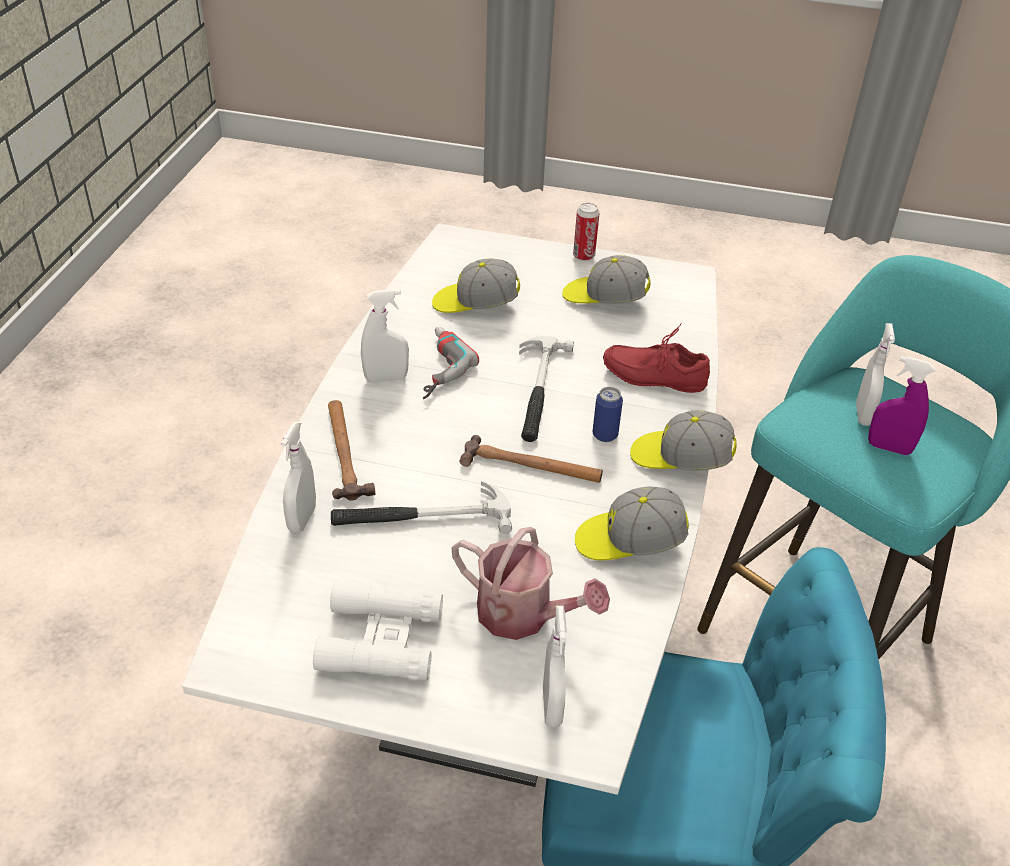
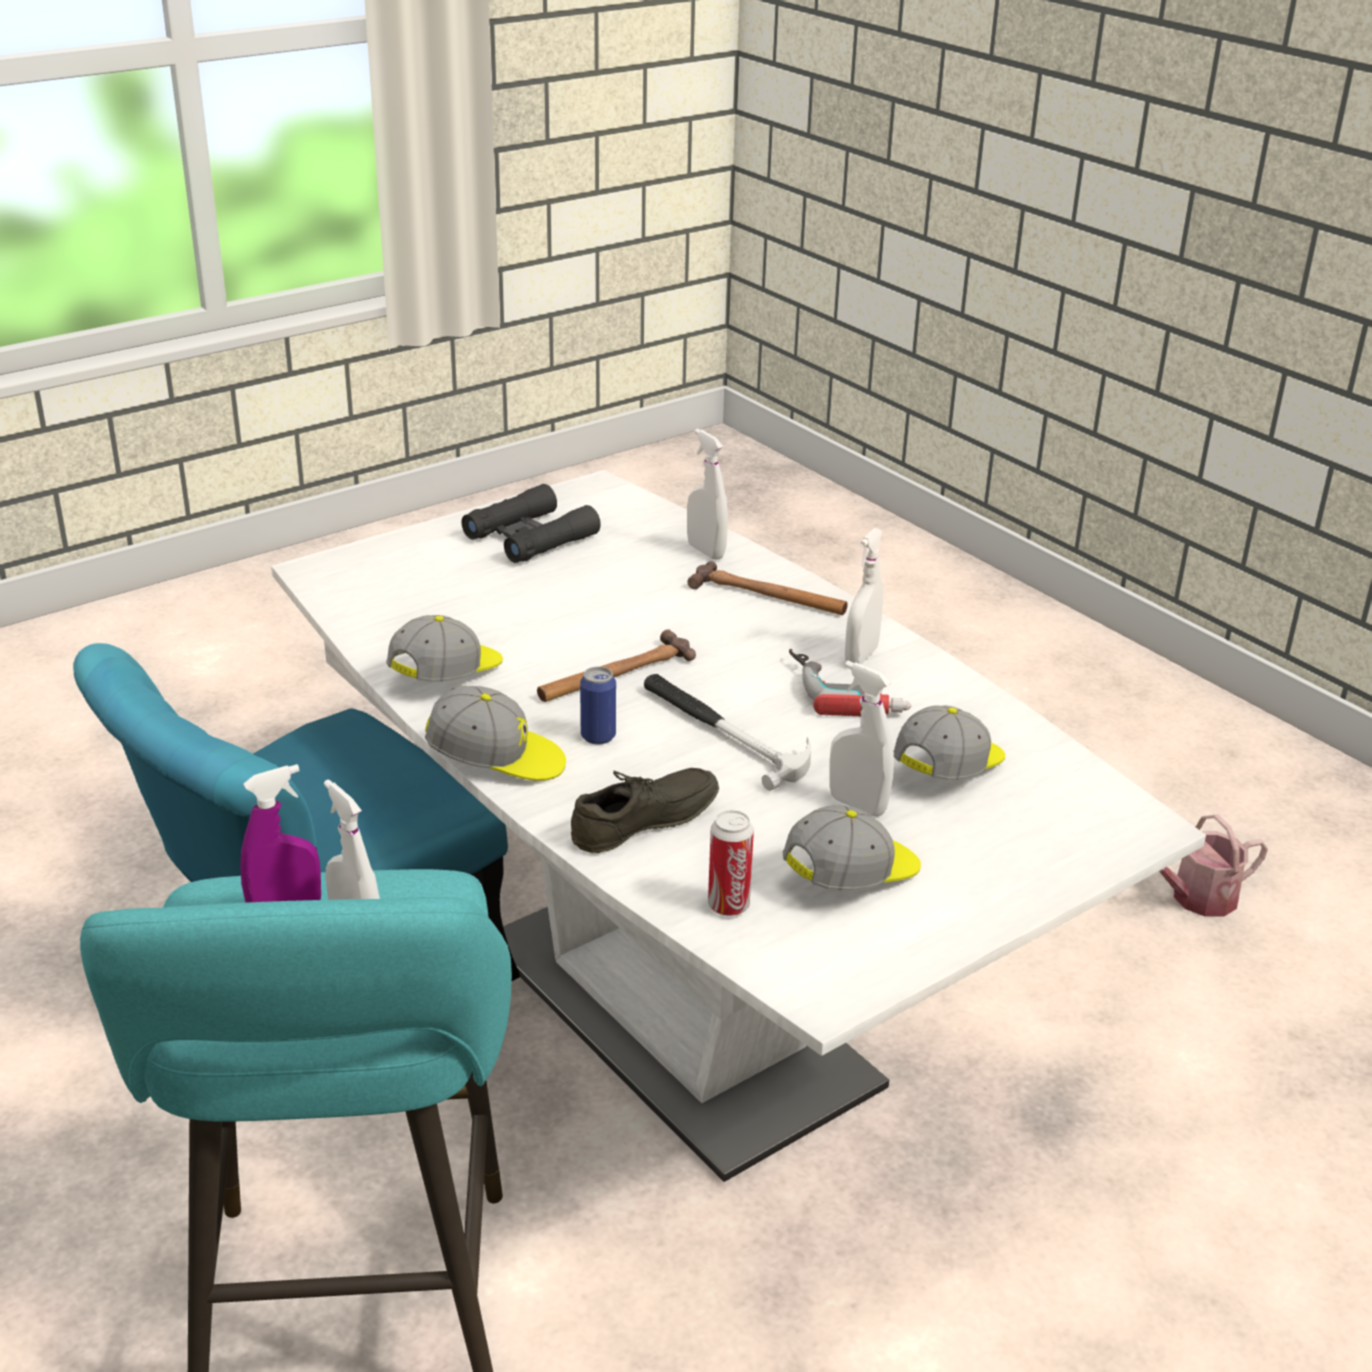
camera: 130 degrees right, 10 degrees down
(380, 640) = (530, 537): white binoculars -> black binoculars
(421, 517) = (632, 598): hammer -> none
(523, 615) = (458, 595): watering can -> watering can (1196, 899)
(552, 707) = (366, 570): white spray bottle -> white spray bottle (857, 805)
(584, 256) = (984, 919): can -> can (728, 906)
(654, 375) = (648, 825): red shoe -> grey shoe
(680, 459) = (497, 761): cap -> cap turned 45 degrees clockwise

